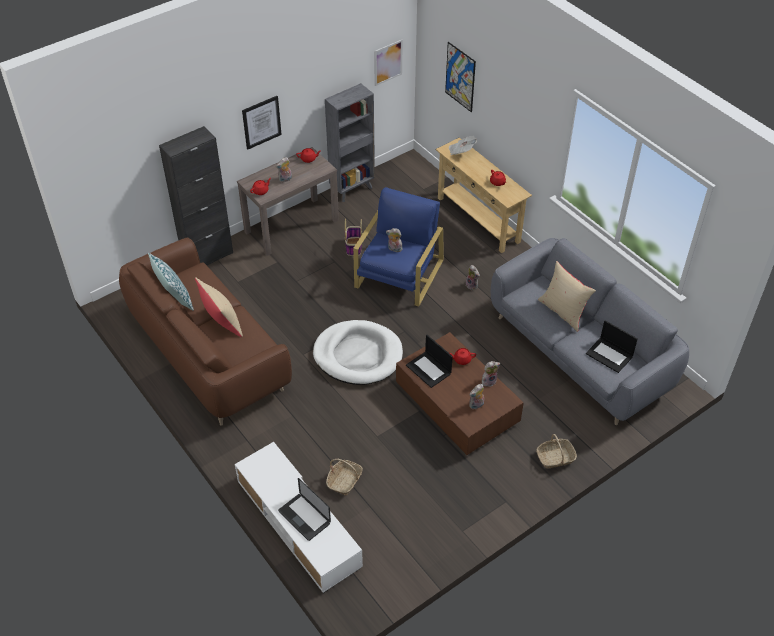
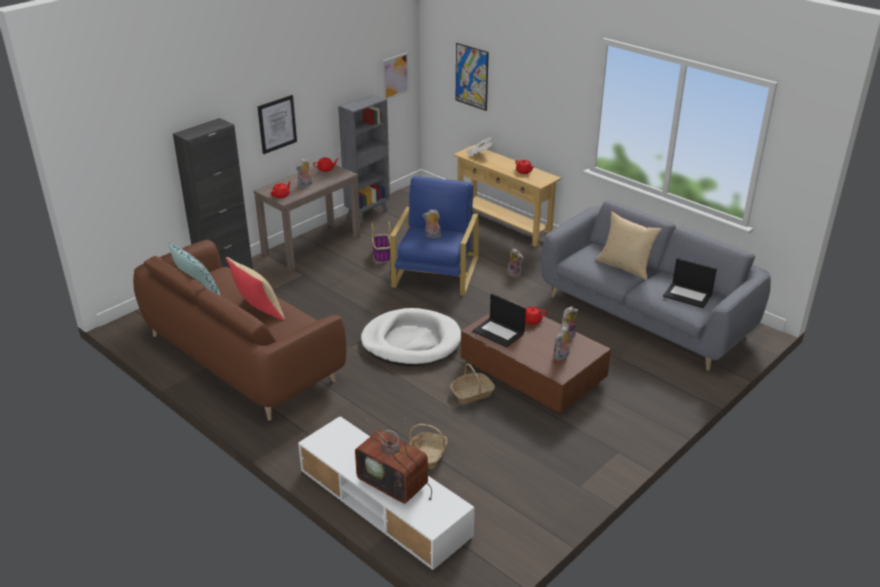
camera: 10 degrees left, 15 degrees down
(304, 517) = (395, 483): laptop -> television
(555, 458) = (656, 406): basket -> basket (472, 394)

